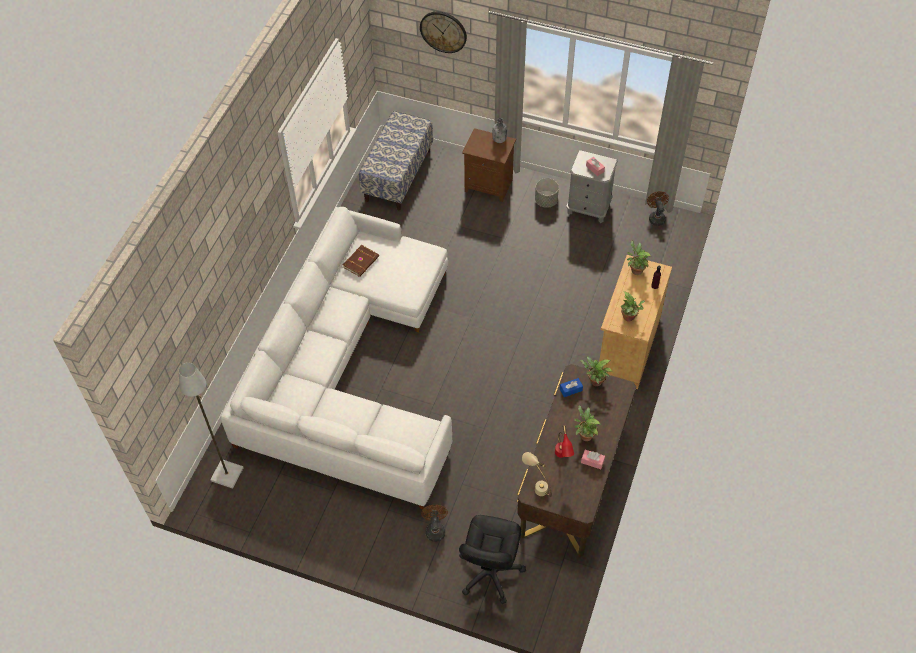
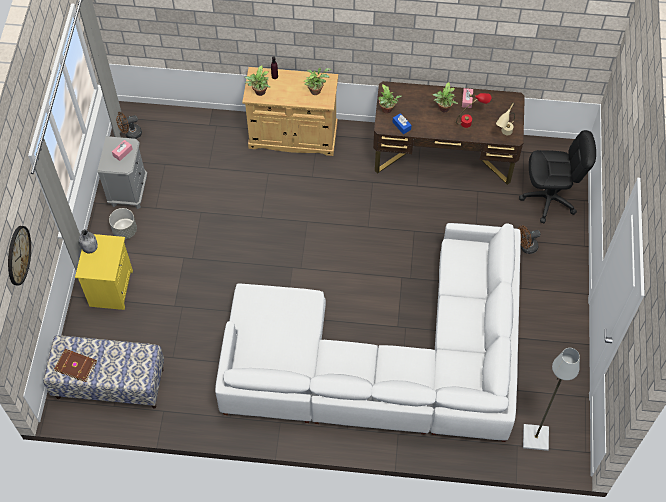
camera: 105 degrees left, 5 degrees up
(361, 262) = (278, 353): brown book -> brown book (76, 365)
(489, 185) = (110, 287): brown nightstand -> yellow nightstand

